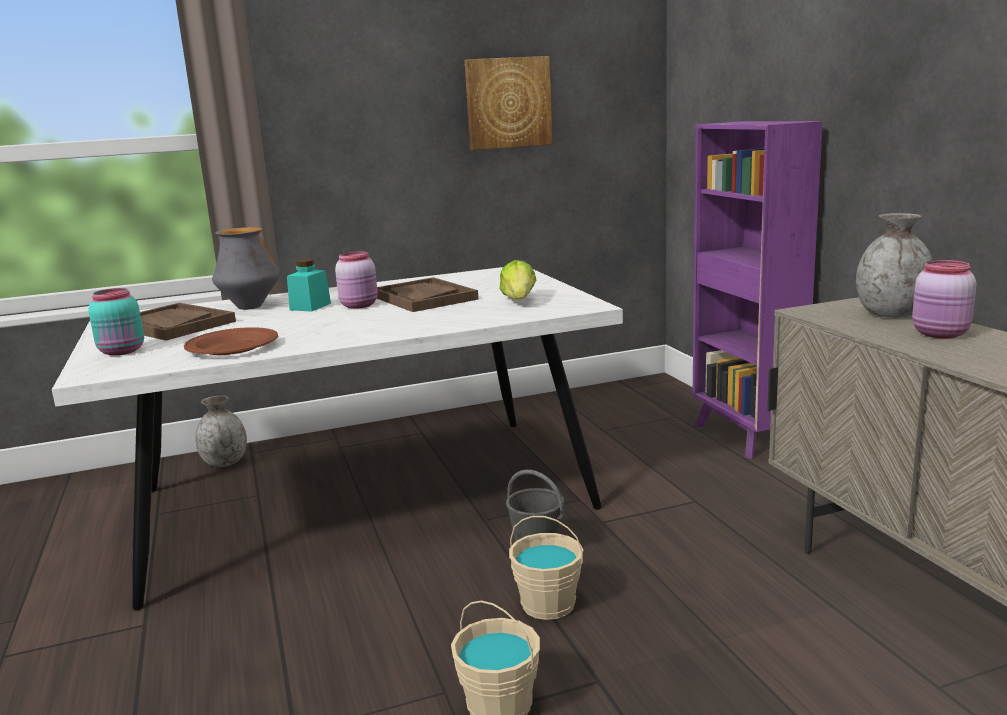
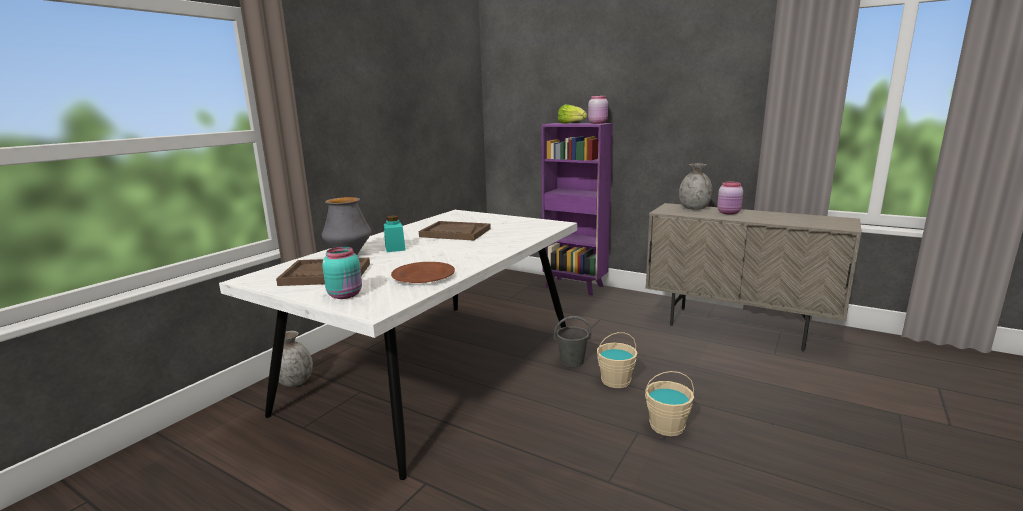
camera: 40 degrees left, 0 degrees up
(360, 305) = (428, 242): pink jar -> pink jar (598, 123)
(508, 103) = (420, 110): picture -> none
(519, 301) = (516, 226): lettuce -> lettuce (571, 123)

